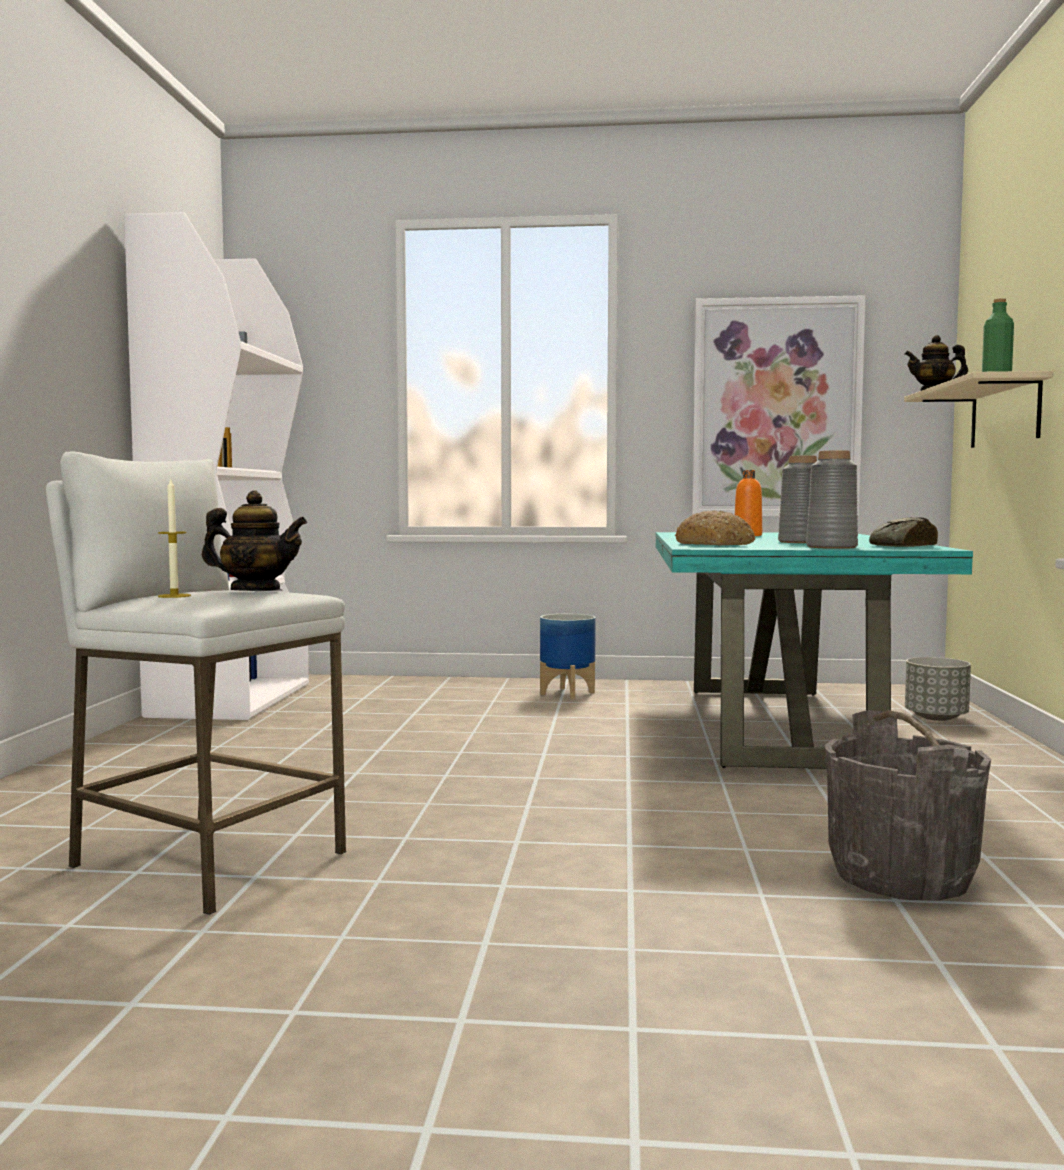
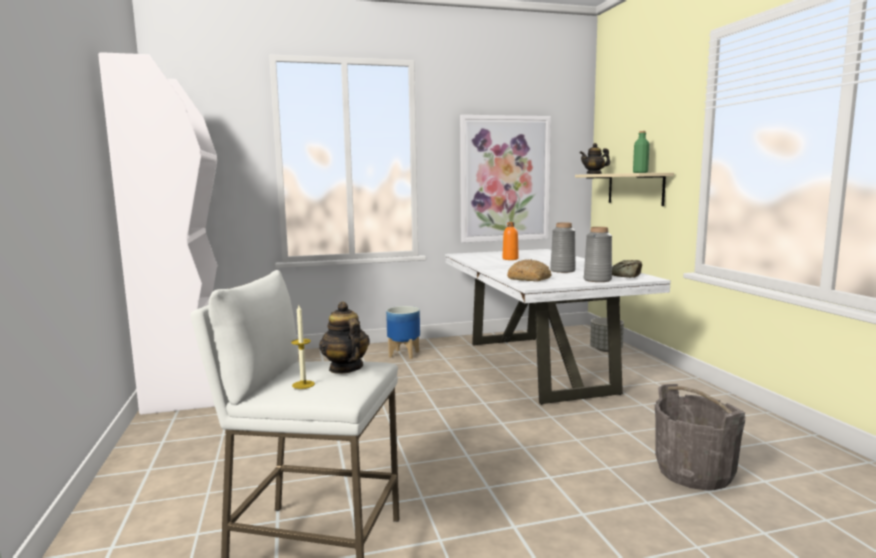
camera: 20 degrees left, 5 degrees up
(256, 591) = (345, 368): teapot -> teapot turned 105 degrees counterclockwise
(777, 726) = (538, 367): turquoise dining table -> white dining table

